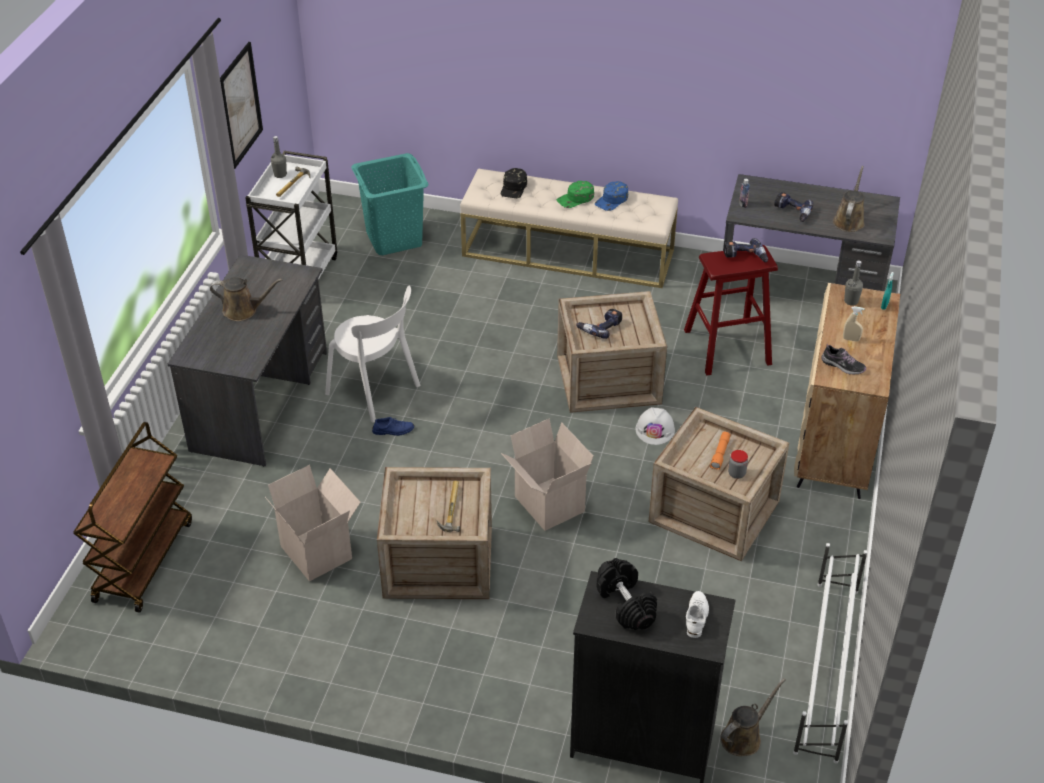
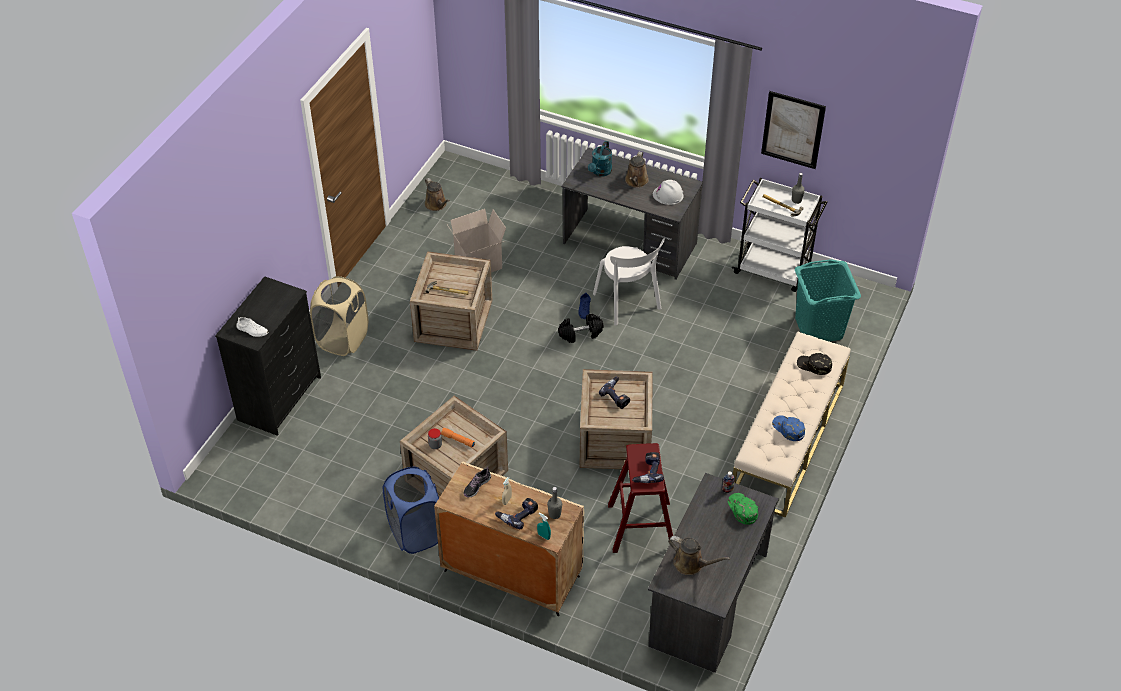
camera: 100 degrees right, 5 degrees up
(143, 560) = (494, 190): brown cart -> none
(224, 345) = (600, 172): none -> turquoise watering can
(376, 391) = (628, 303): white chair -> white chair turned 75 degrees counterclockwise
(502, 687) = (343, 339): none -> beige laundry basket
(547, 504) = (489, 382): cardboard box -> none
(575, 199) = (793, 404): green cap -> green cap (742, 509)
(626, 604) = (274, 301): black dumbbell -> black dumbbell (580, 334)
(655, 430) = (551, 457): white hard hat -> white hard hat (668, 195)
(743, 737) = (262, 448): brown watering can -> brown watering can (437, 205)
(791, 212) = (710, 523): power drill -> power drill (517, 515)
(816, 535) = (415, 532): none -> blue laundry basket
(826, 669) = (296, 505): white shoe rack -> none

